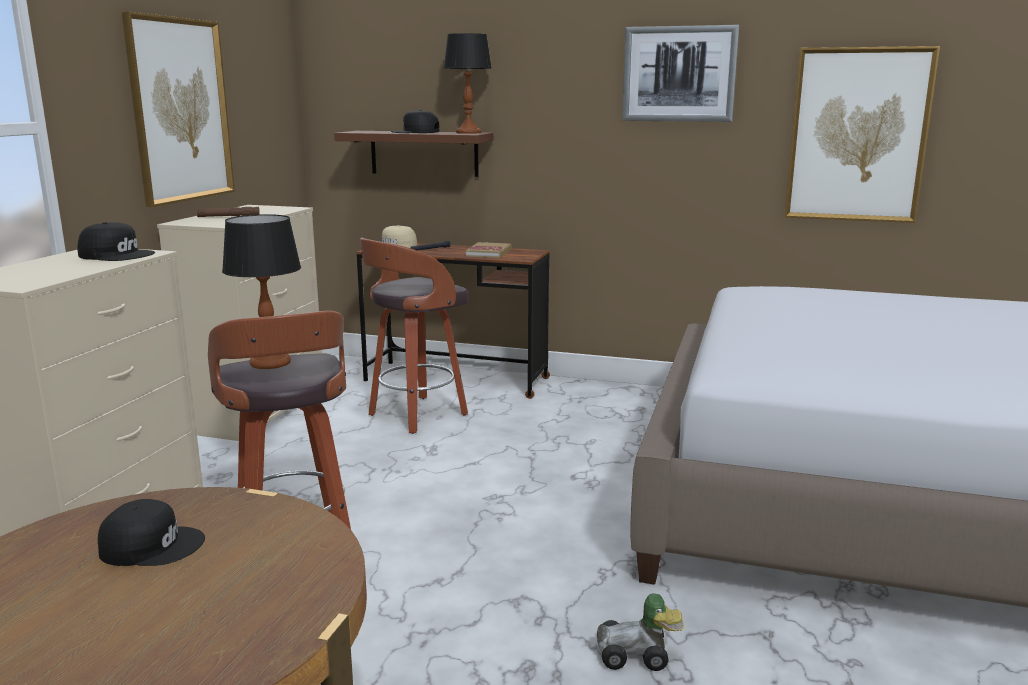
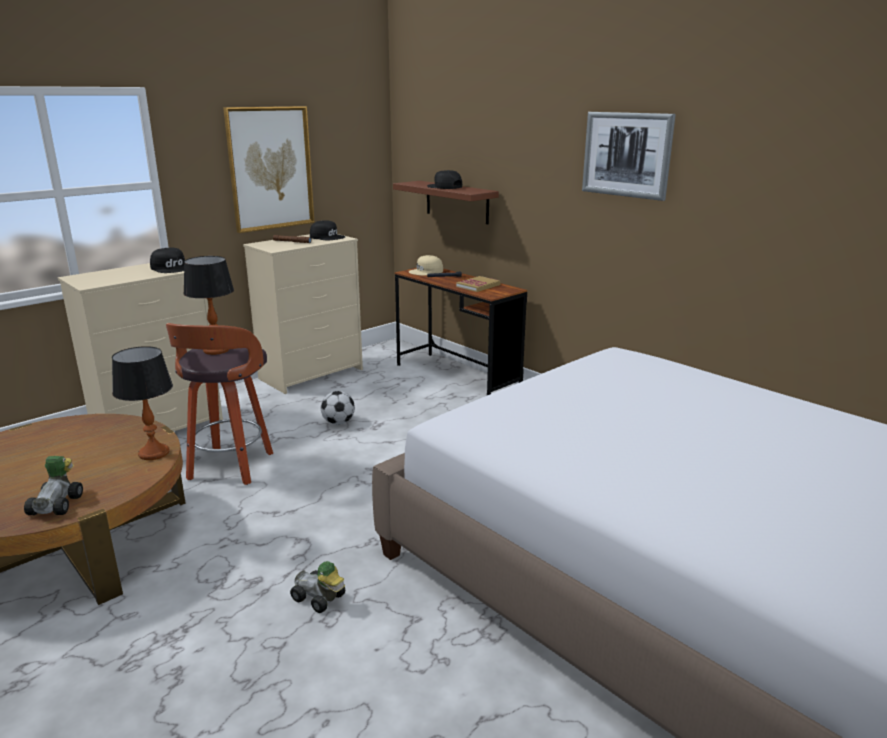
camera: 30 degrees right, 5 degrees up
(152, 545) = (84, 445): black cap -> black cap (327, 237)
(251, 631) = (59, 503): none -> toy car
(377, 458) = (338, 423): none -> football
(416, 416) = (397, 398): stool -> none
(468, 133) = (476, 190): table lamp -> table lamp (153, 453)
(857, 135) = (769, 225): picture -> none

